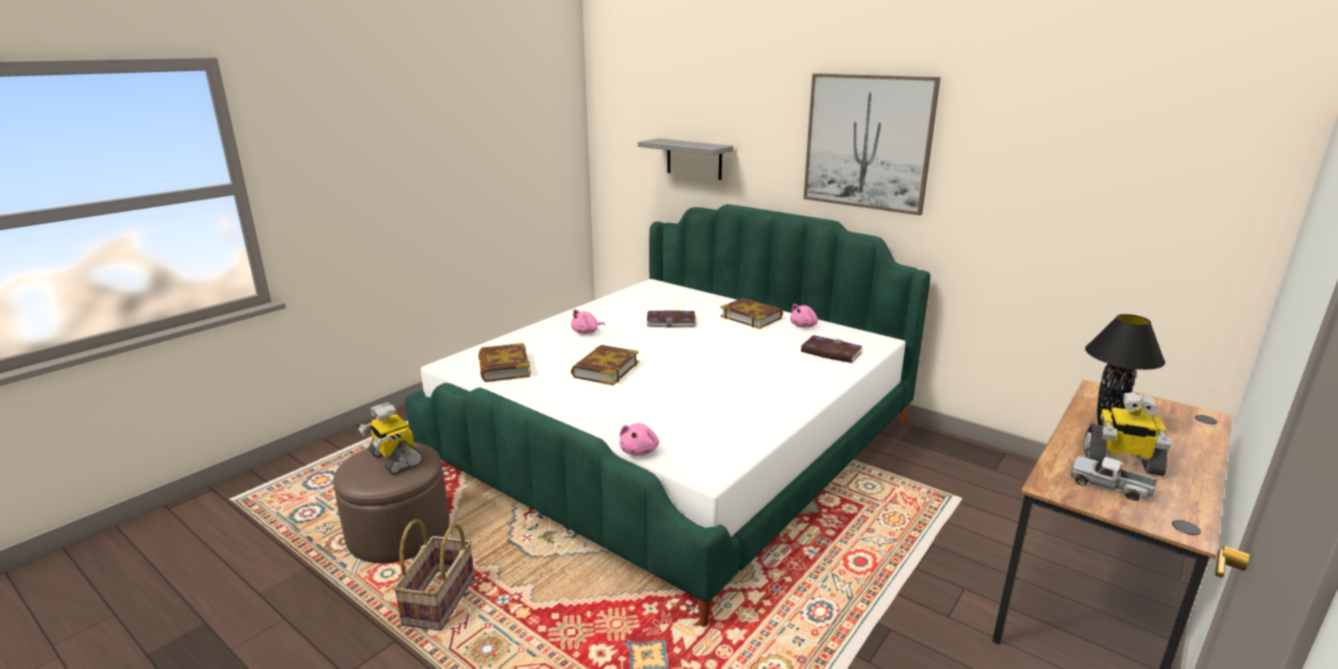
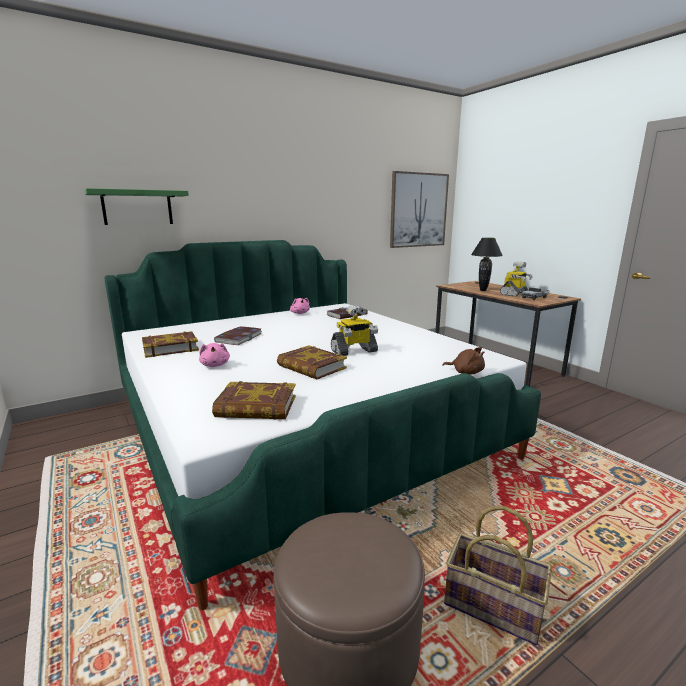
camera: 70 degrees left, 5 degrees down
(394, 459) = (345, 545): toy robot -> toy robot (354, 351)
(639, 451) = (466, 372): pink plush toy -> brown plush toy
(694, 159) = (137, 207): grey shelf -> green shelf
(751, 317) = (266, 320): book -> book (170, 348)
(867, 142) = (291, 182): picture -> picture (418, 210)

